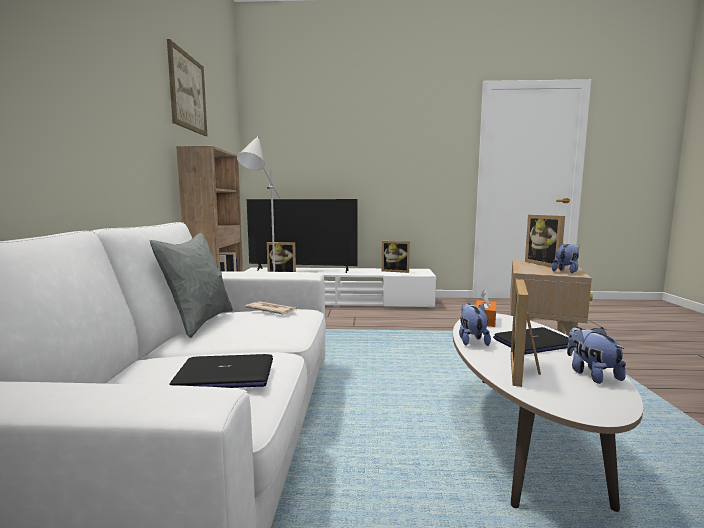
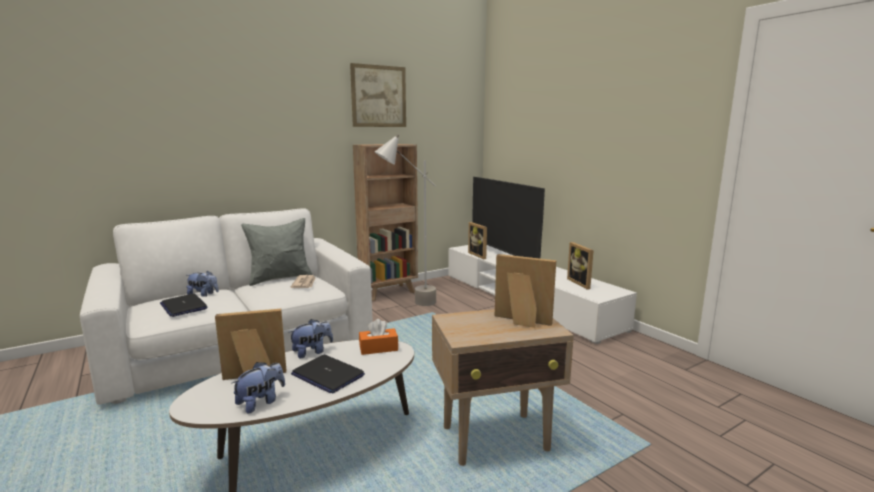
camera: 55 degrees right, 5 degrees up
(546, 264) = (521, 322): picture frame -> picture frame turned 75 degrees clockwise
(566, 271) = (477, 334): plush toy -> plush toy (203, 295)

